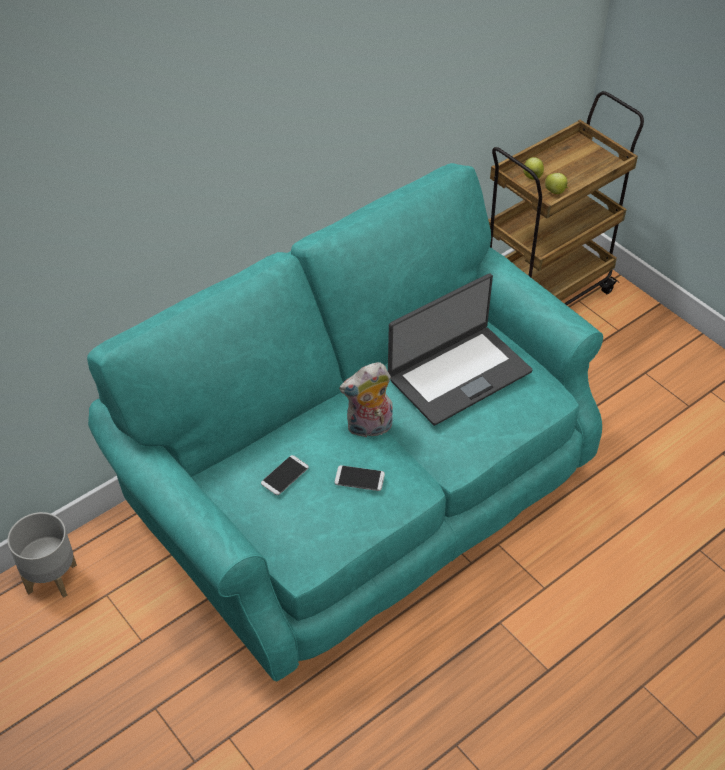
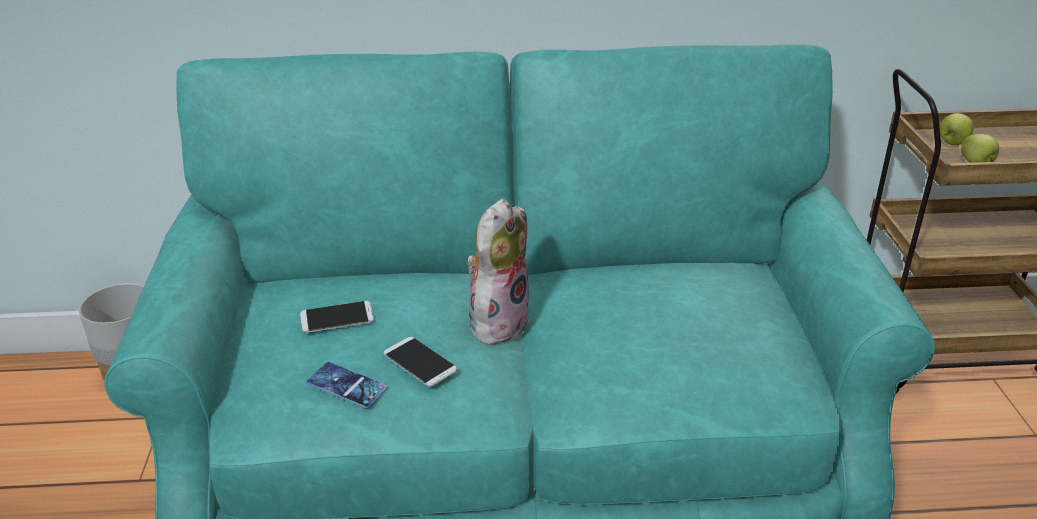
camera: 35 degrees right, 15 degrees down
(335, 514) = (347, 385): none -> phone
(369, 429) = (497, 322): plush toy -> plush toy turned 105 degrees clockwise
(458, 374) = (671, 310): laptop -> none

